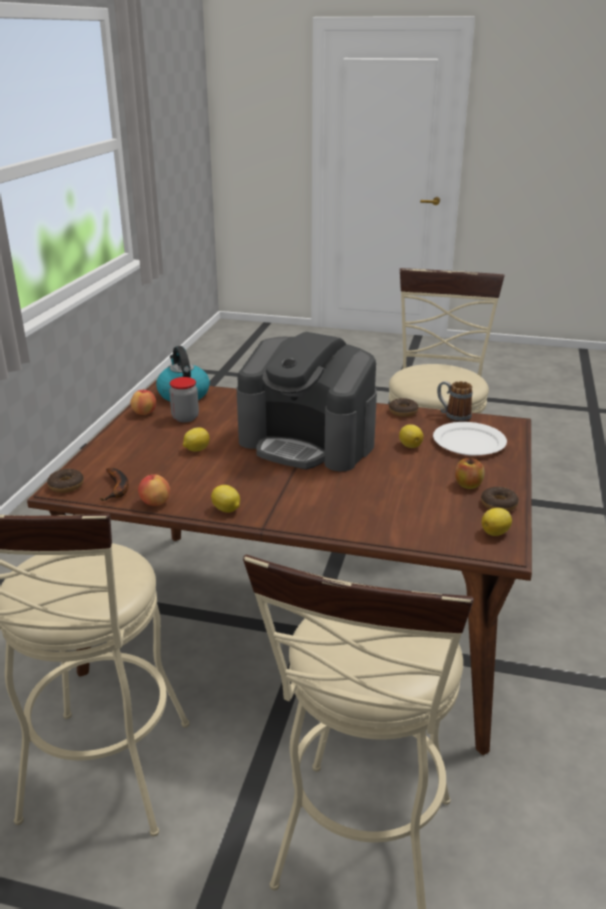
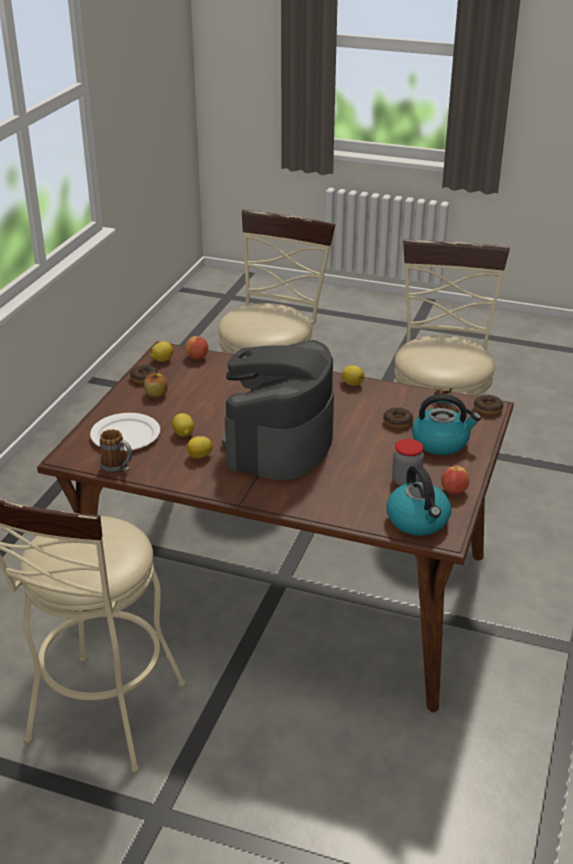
camera: 175 degrees left, 5 degrees up
(138, 449) = (441, 442): none -> kettle
(155, 503) = (408, 391): apple -> apple (197, 357)
(196, 450) = (386, 439): lemon -> lemon (200, 456)
(308, 442) = (279, 442): coffee machine -> coffee machine turned 105 degrees counterclockwise
(403, 412) = (168, 478): donut -> donut (397, 422)

